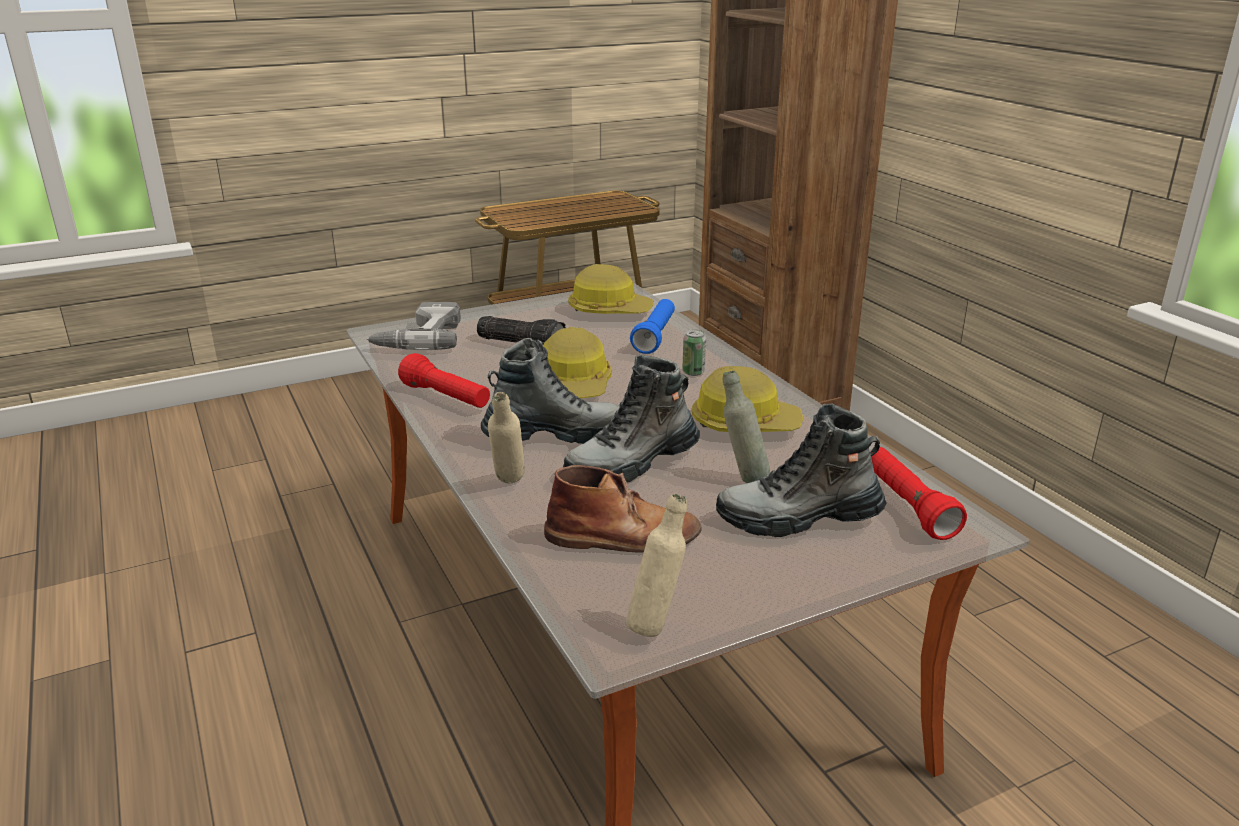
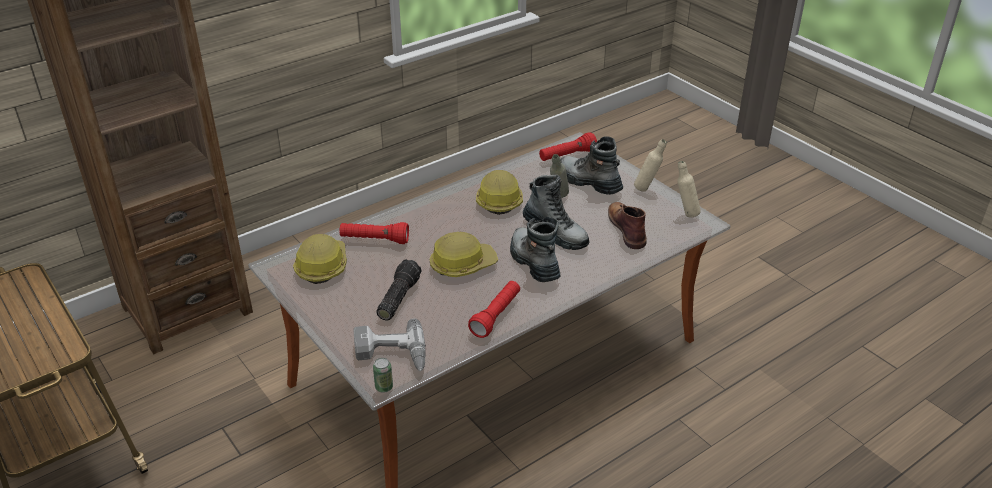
camera: 100 degrees left, 10 degrees up
(508, 485) = (596, 269): beige bottle -> beige bottle (647, 189)
(655, 337) = (374, 240): blue flashlight -> red flashlight
(693, 372) = (432, 220): can -> can (384, 387)
(799, 518) = (589, 182): boot -> boot turned 150 degrees clockwise

